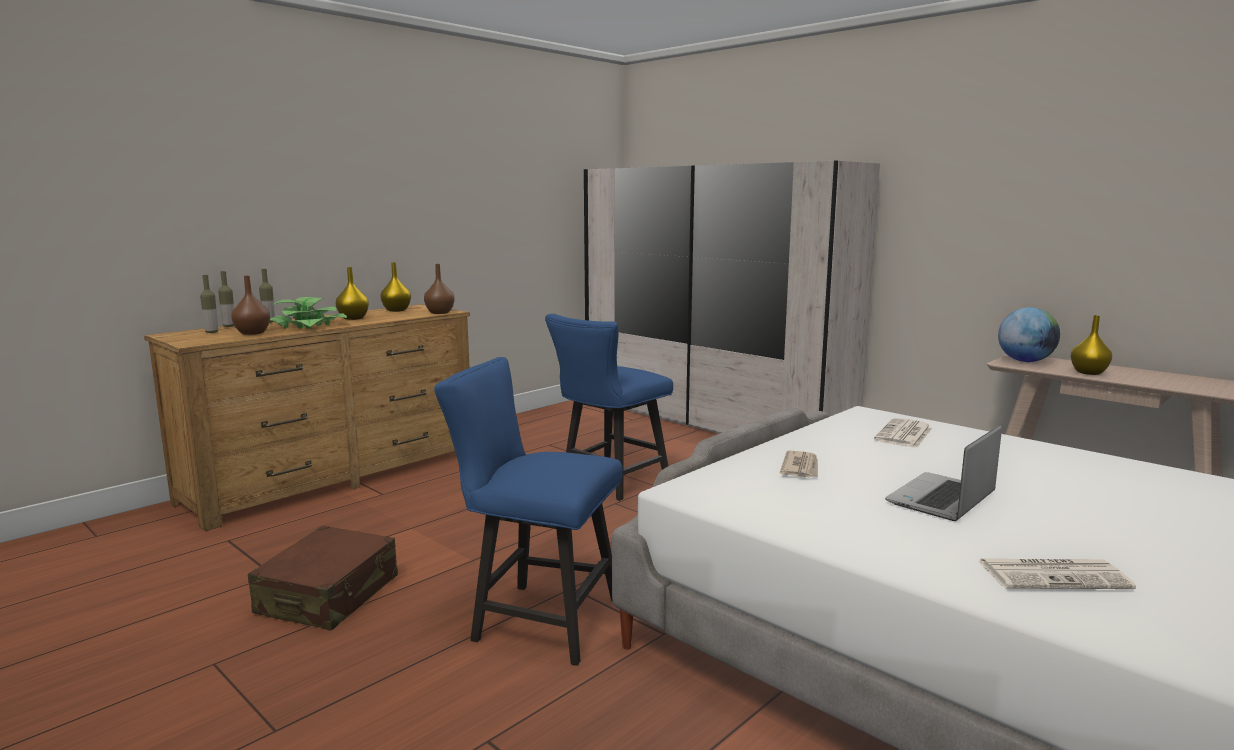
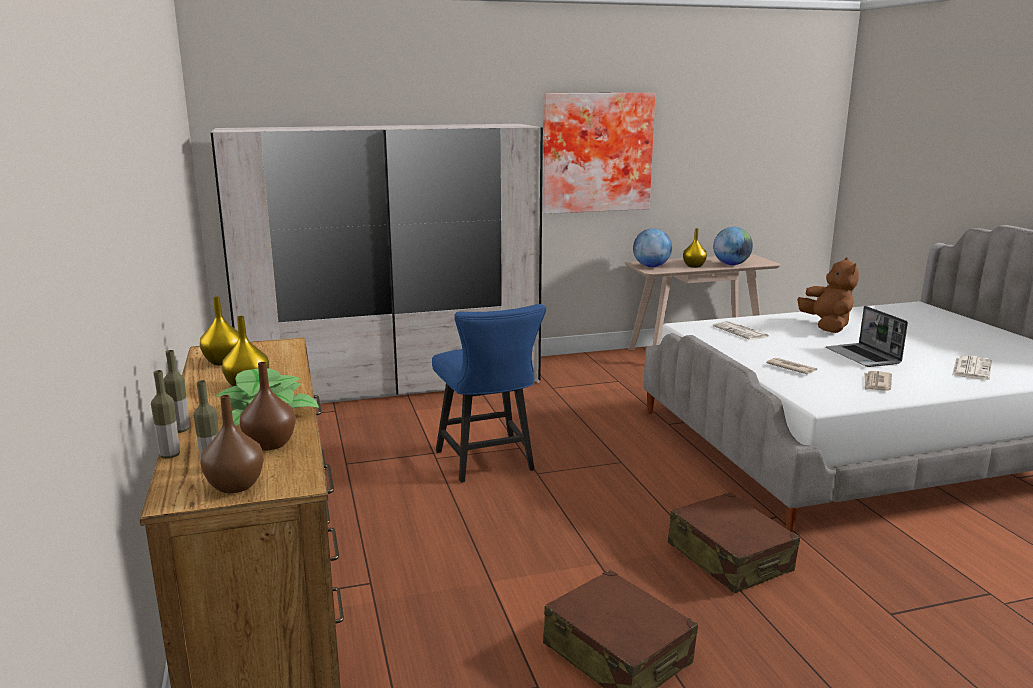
camera: 60 degrees left, 5 degrees up
(440, 313) = (290, 347): brown vase -> brown vase (236, 485)
(536, 619) = (729, 558): blue chair -> brown suitcase
(826, 514) = (876, 383): none -> newspaper
(983, 200) = (596, 152): none -> picture
(1050, 470) = (827, 326): none -> brown plush toy
(1160, 383) = (731, 264): none -> globe

